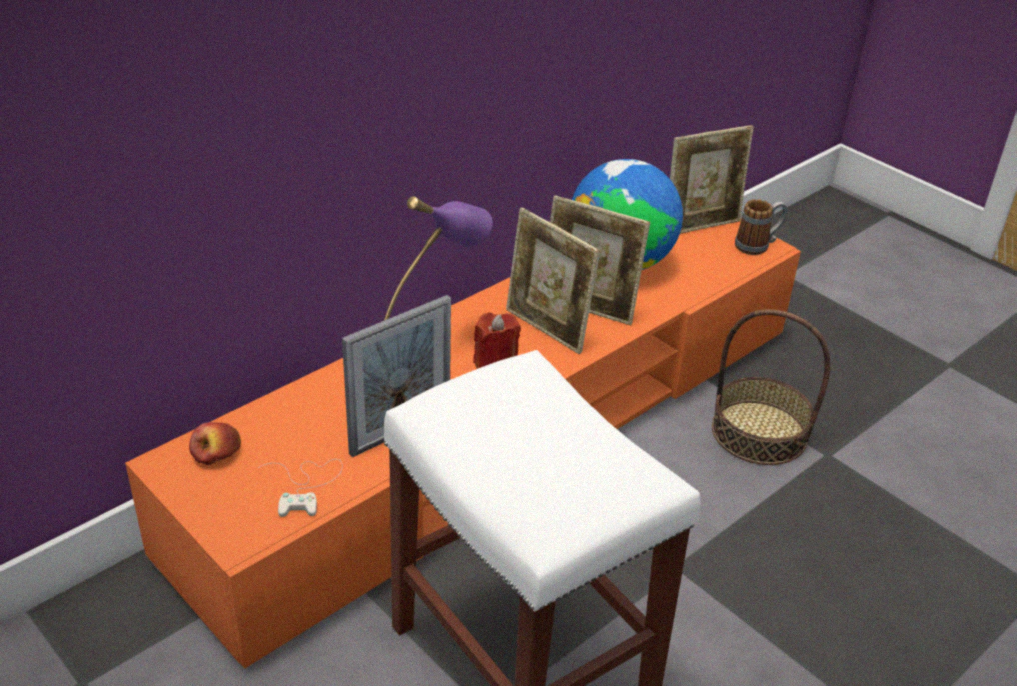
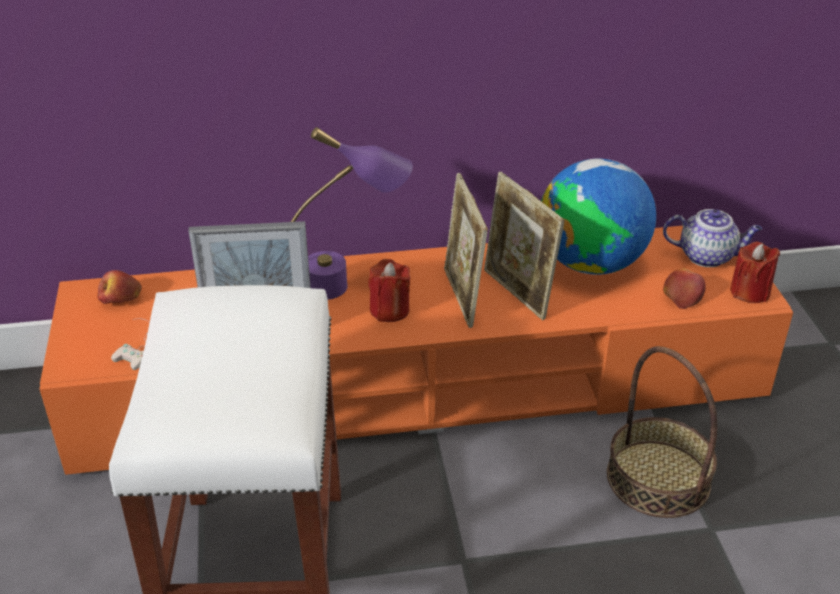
camera: 35 degrees right, 0 degrees up
(701, 226) = (707, 256): picture frame -> teapot
(714, 265) = (682, 295): none -> apple
(758, 245) = (749, 292): mug -> red candle

